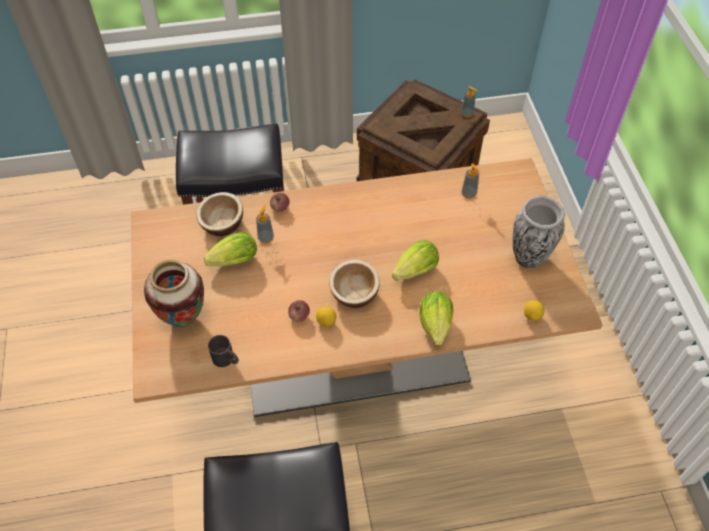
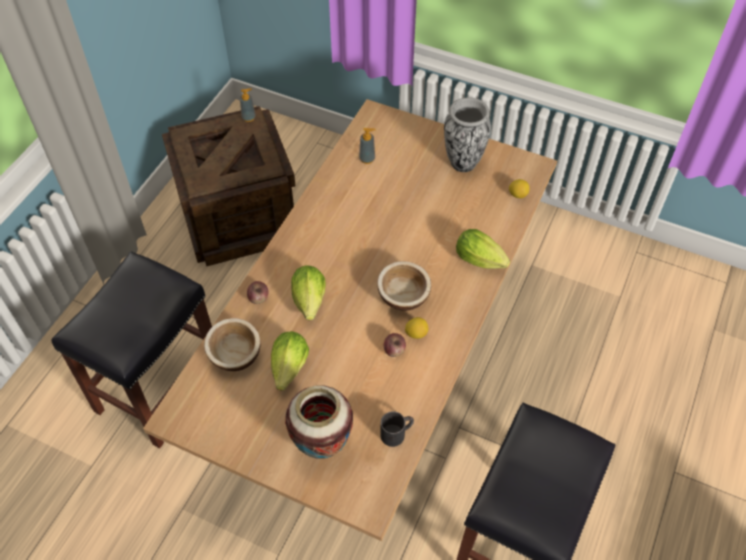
camera: 55 degrees left, 0 degrees up
(266, 238) = (284, 328): soap dispenser -> none
(413, 272) = (415, 243): lettuce -> lettuce (309, 303)

